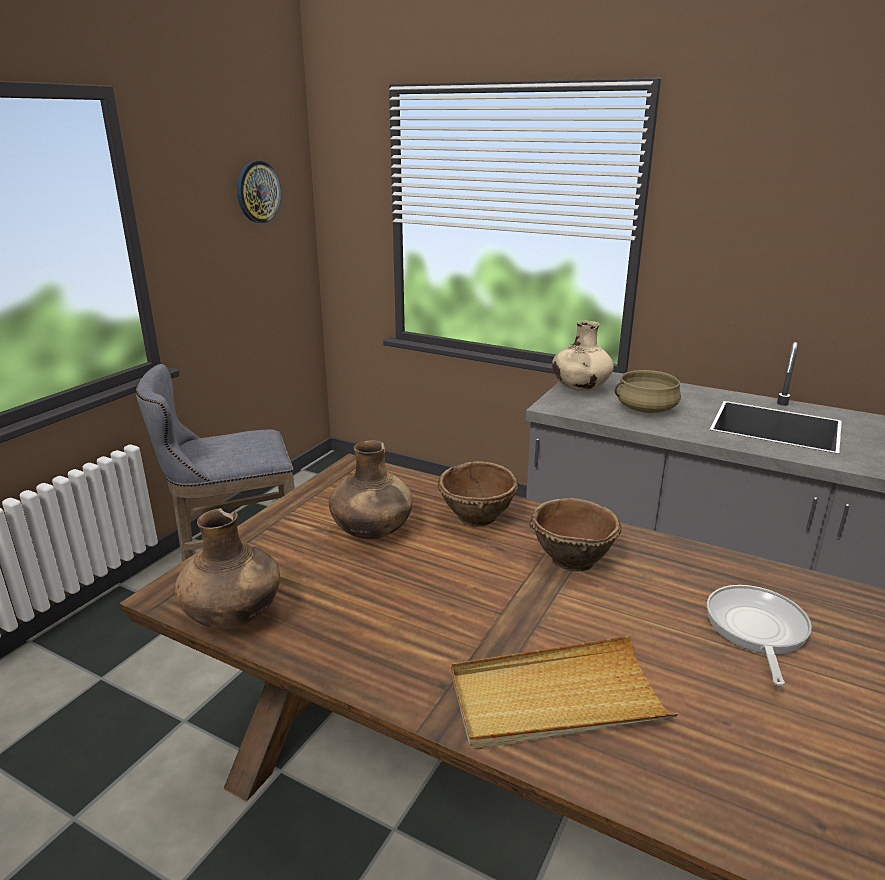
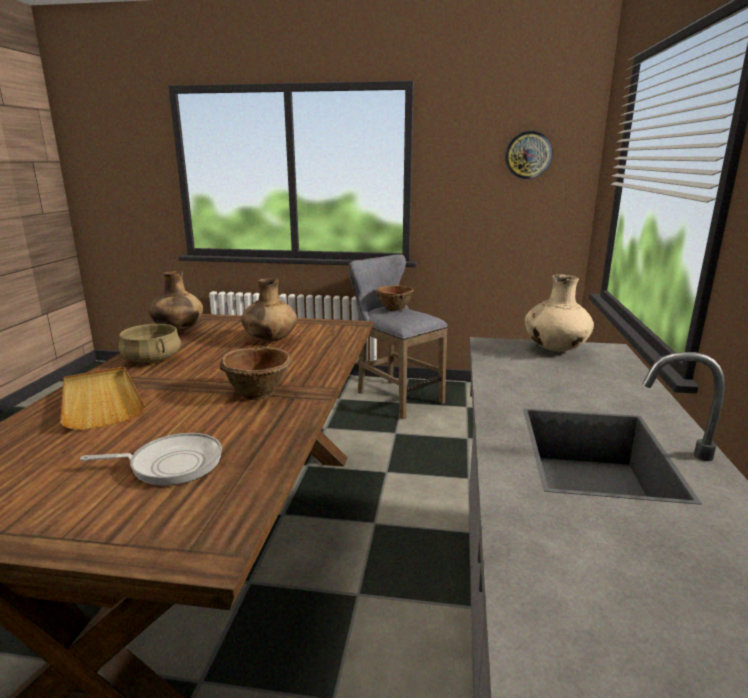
camera: 70 degrees right, 5 degrees down
(477, 518) = (304, 361): brown bowl -> brown bowl (394, 309)
(646, 408) = (542, 377): beige cooking pot -> beige cooking pot (153, 359)

